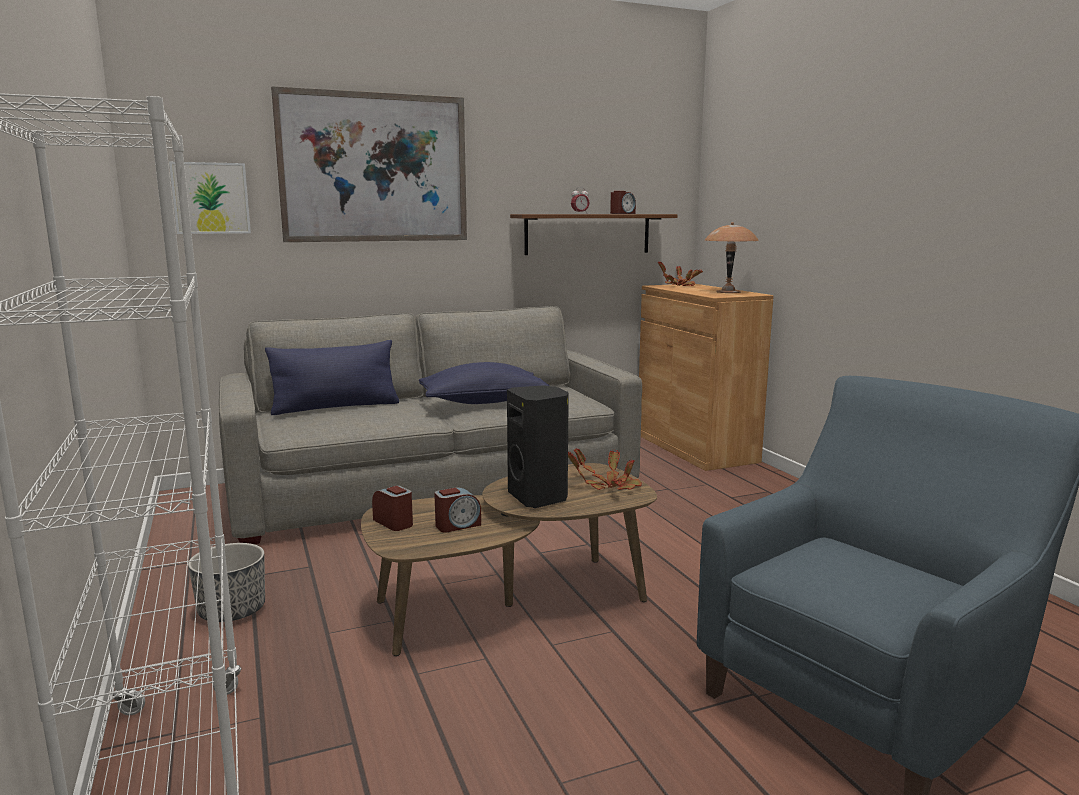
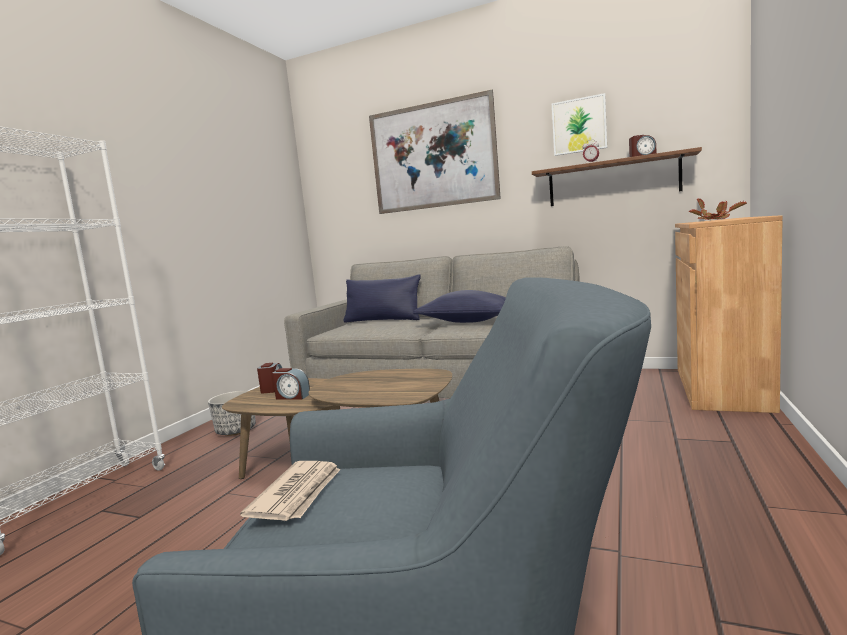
camera: 45 degrees right, 5 degrees down
(211, 198) = (342, 191): picture -> picture (579, 125)
(539, 497) = (348, 386): black speaker -> none
(608, 486) = (409, 387): potted plant -> none
(728, 292) = (737, 218): brown table lamp -> none
(824, 576) = (298, 494): none -> newspaper

